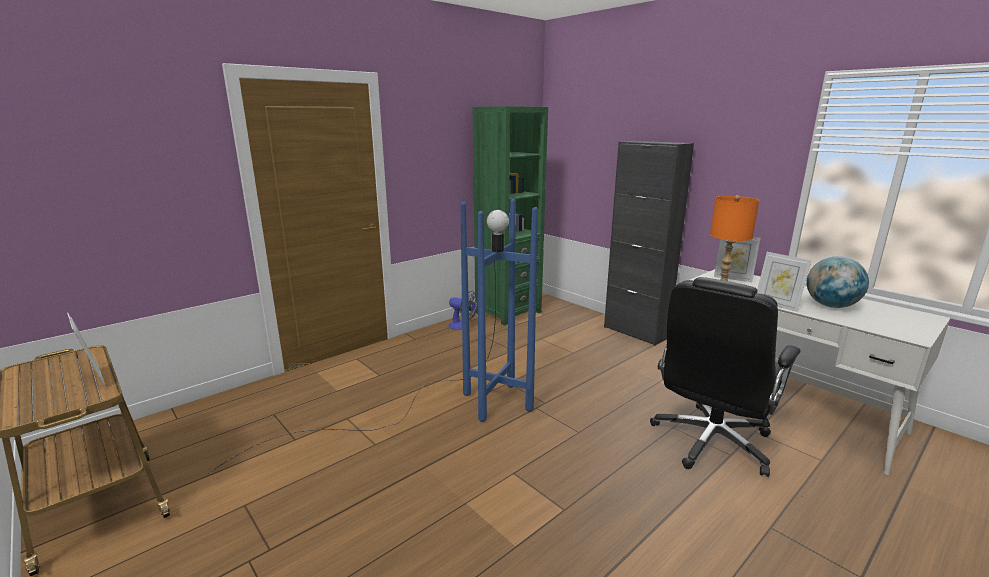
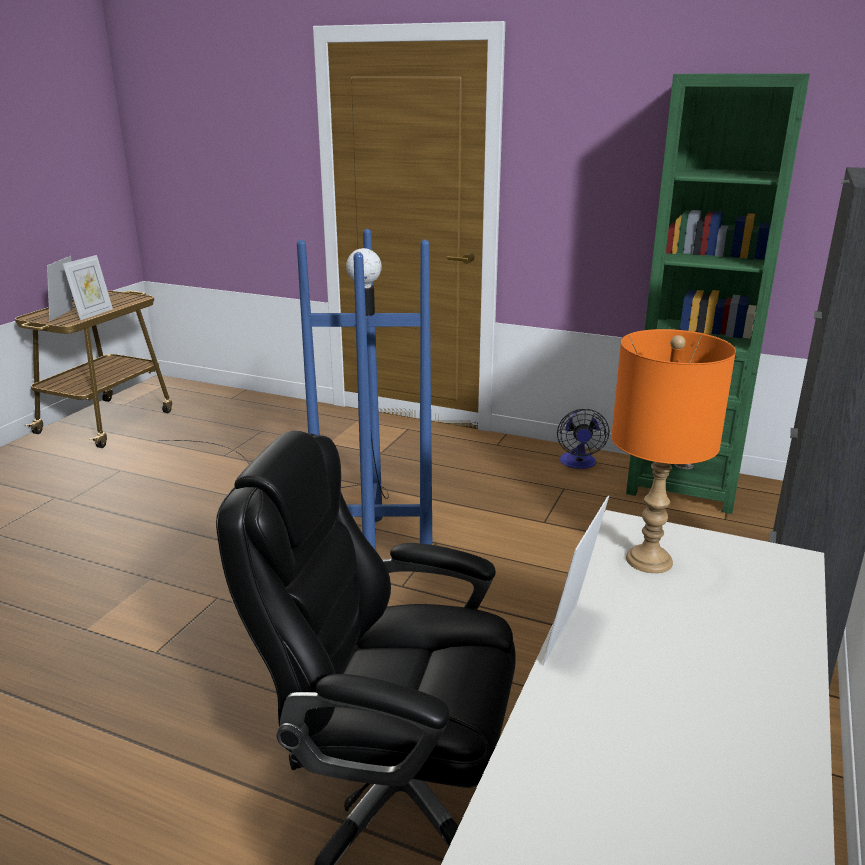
camera: 65 degrees right, 5 degrees up
(733, 278) = (735, 573): picture frame -> picture frame (65, 315)
(830, 306) = (657, 734): globe -> none

